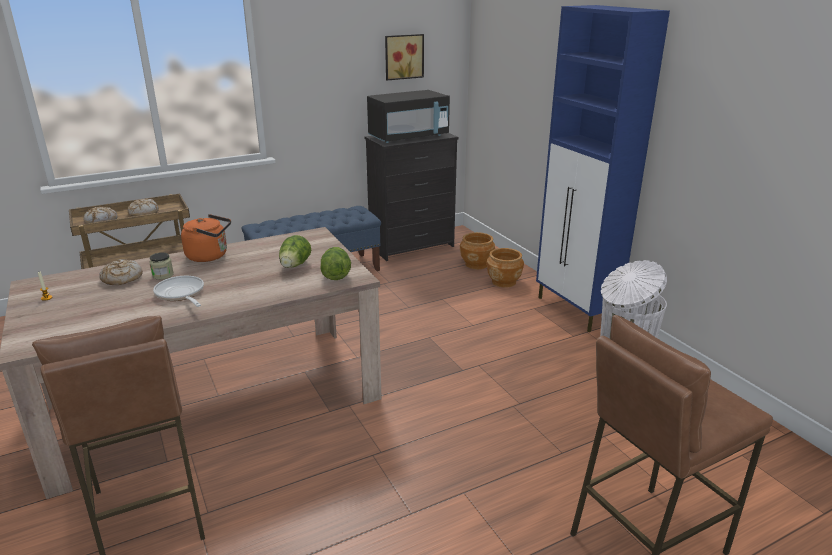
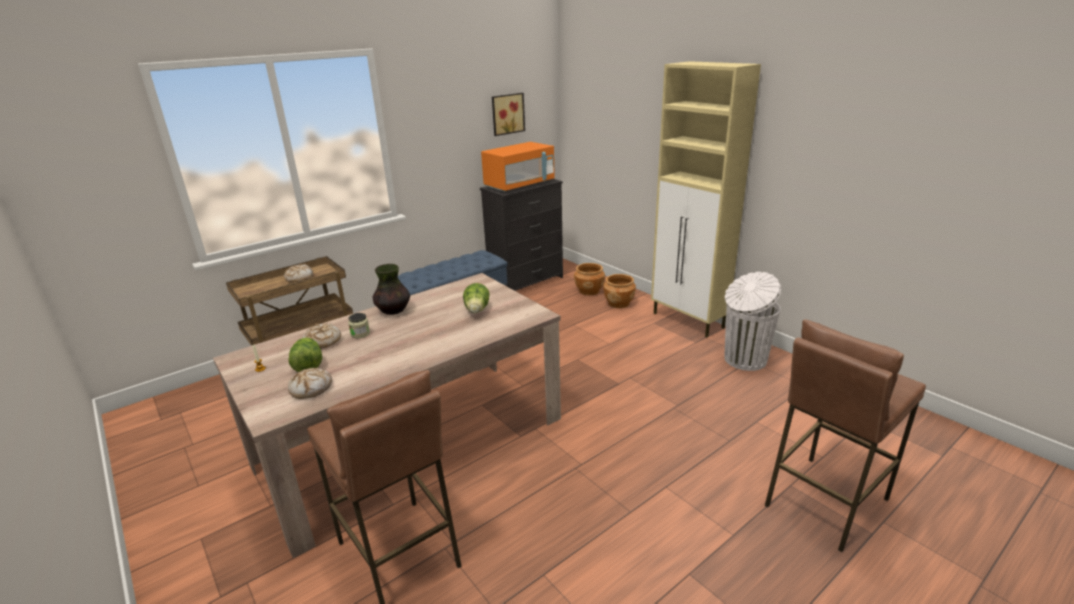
camera: 10 degrees left, 0 degrees up
(101, 221) = (262, 290): bread -> bread (311, 388)
(181, 294) = (389, 349): frying pan -> none
(210, 256) = (393, 311): orange kettle -> vase
(335, 274) = (518, 314): lettuce -> lettuce (308, 365)
(408, 137) = (520, 185): black microwave -> orange microwave
(575, 311) = (688, 321): blue cabinet -> beige cabinet

